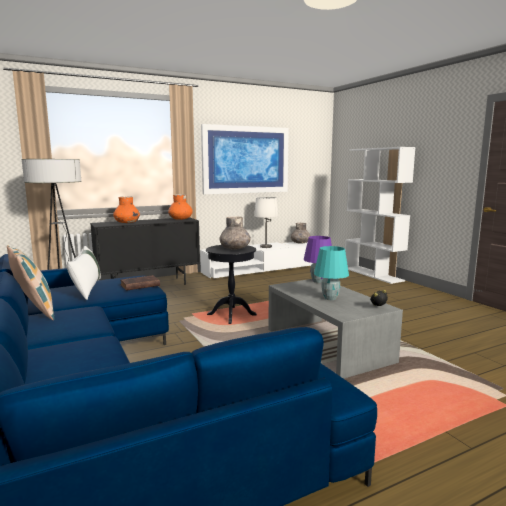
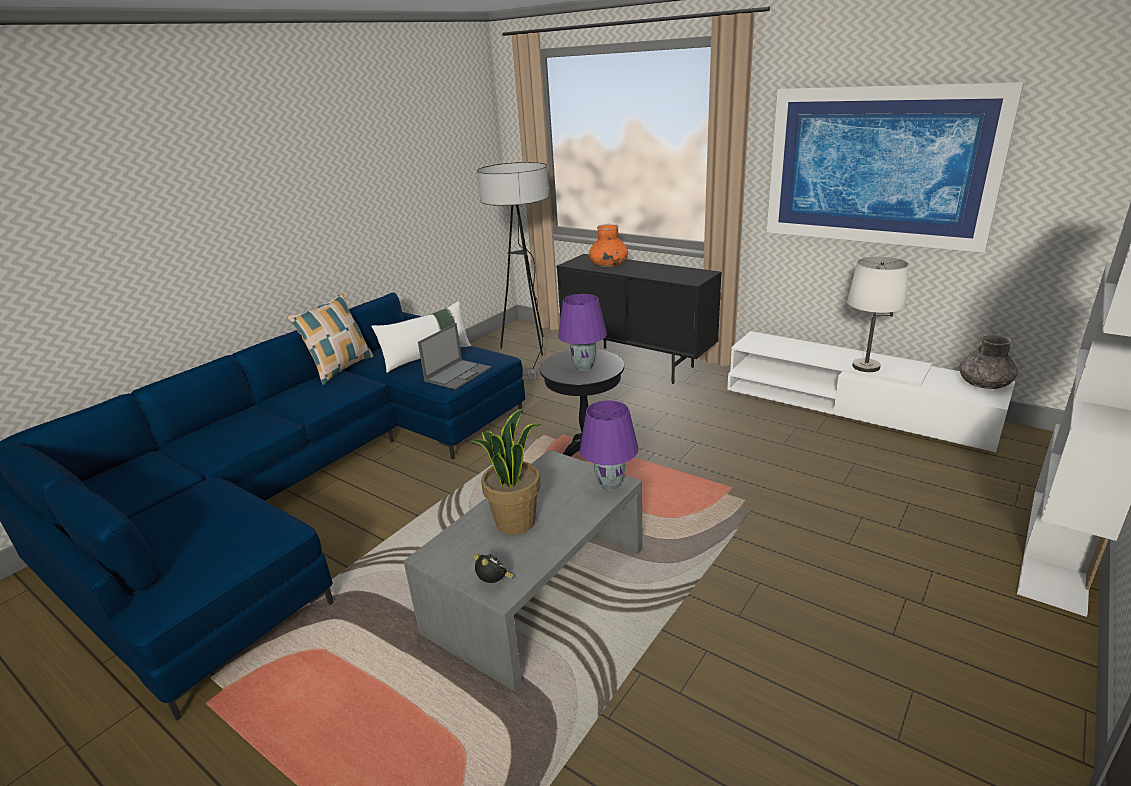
camera: 65 degrees right, 15 degrees up
(139, 285) = (458, 374): brown book -> laptop
(180, 219) = (689, 275): orange vase -> none
(235, 248) = (584, 367): grey vase -> purple table lamp
(330, 298) = (515, 521): turquoise table lamp -> potted plant

